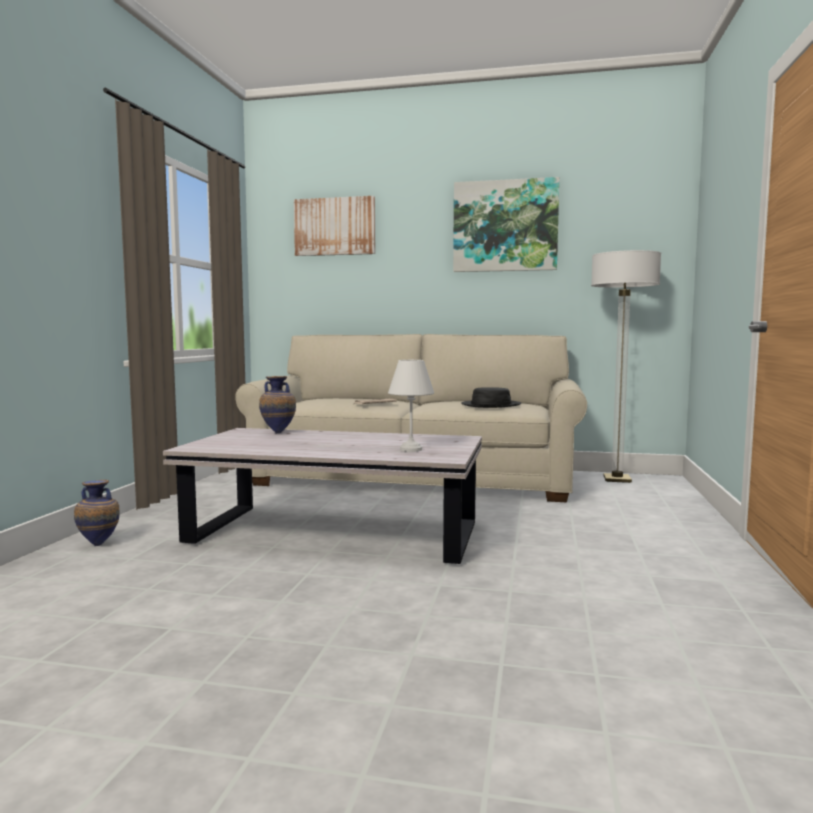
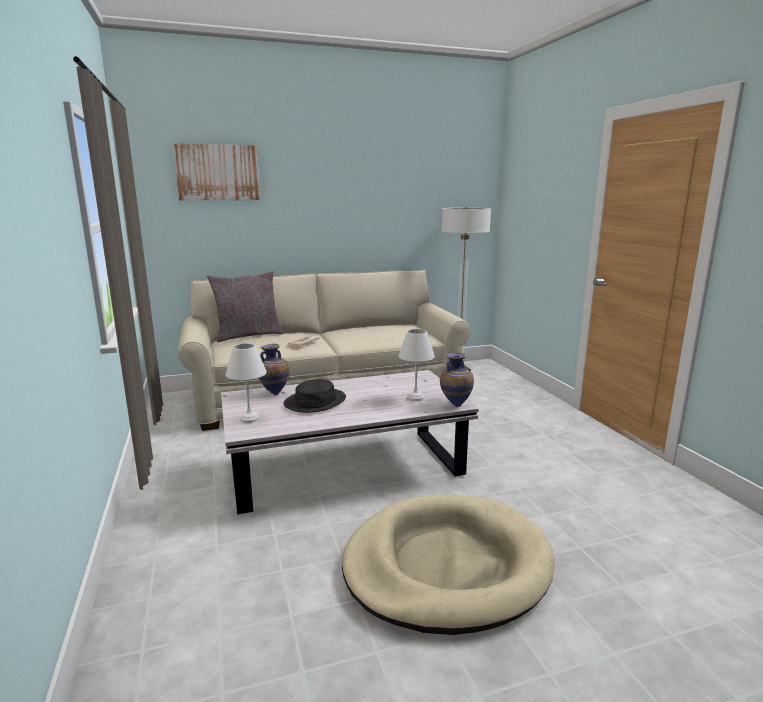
camera: 30 degrees left, 10 degrees up
(99, 544) = (160, 538): vase -> vase (455, 405)
(217, 442) = (249, 419): none -> white table lamp
(302, 631) = (446, 566): none -> beige dog bed
(336, 397) = (248, 335): none -> grey pillow
(491, 405) = (392, 333): black hat -> black hat (315, 401)
(505, 226) = (371, 179): picture -> none

